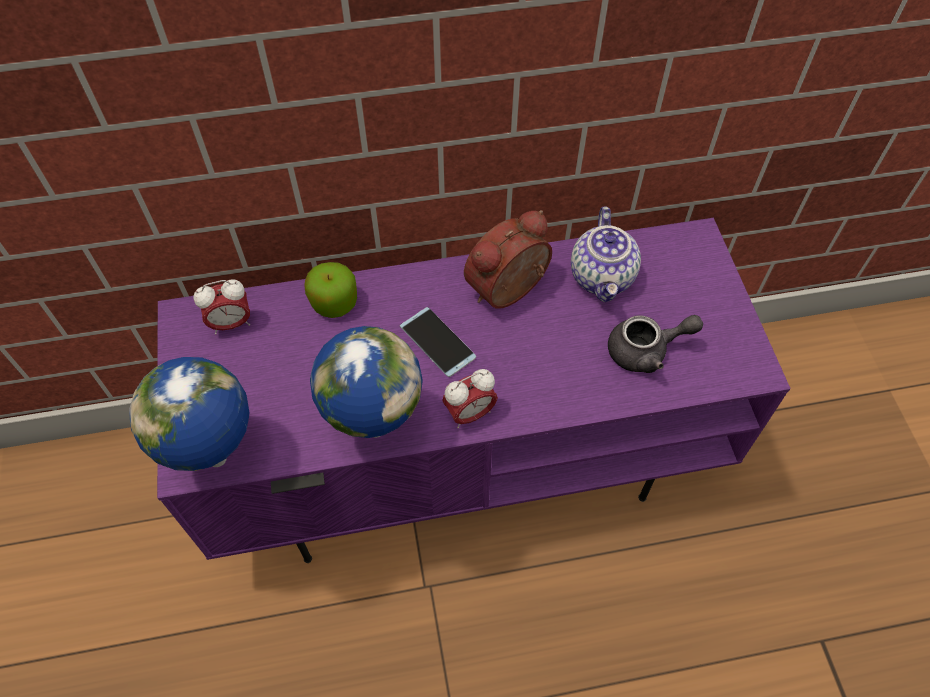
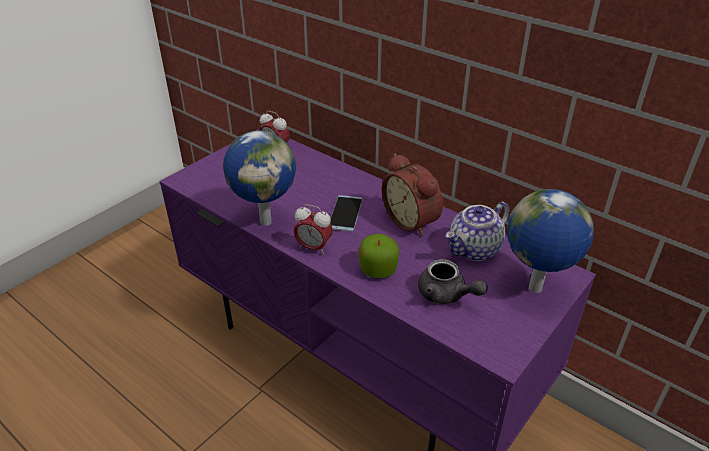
camera: 50 degrees right, 20 degrees down
(219, 461) = (196, 186): globe -> globe (535, 289)
(334, 302) = (325, 170): apple -> apple (378, 269)
(510, 292) = (412, 221): alarm clock -> alarm clock turned 135 degrees counterclockwise

